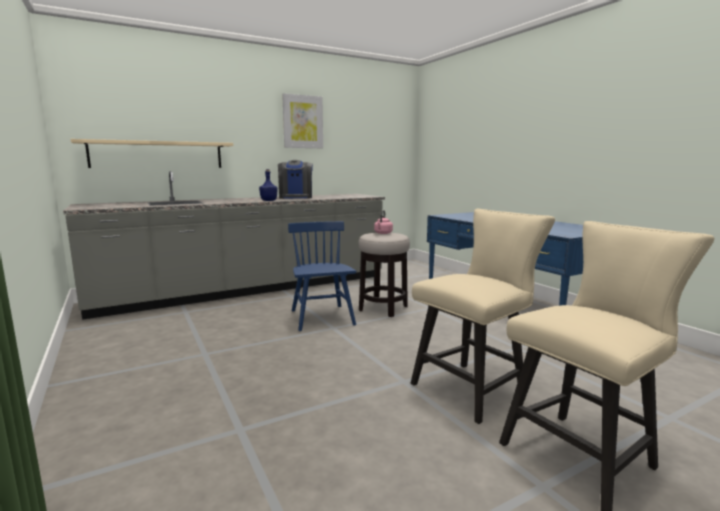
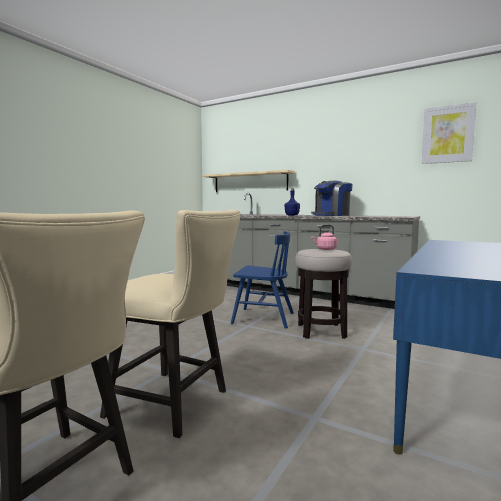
camera: 60 degrees right, 5 degrees down
(303, 122) = (361, 145): picture -> picture (447, 134)
(322, 318) = (263, 318): blue chair -> blue chair turned 60 degrees clockwise

